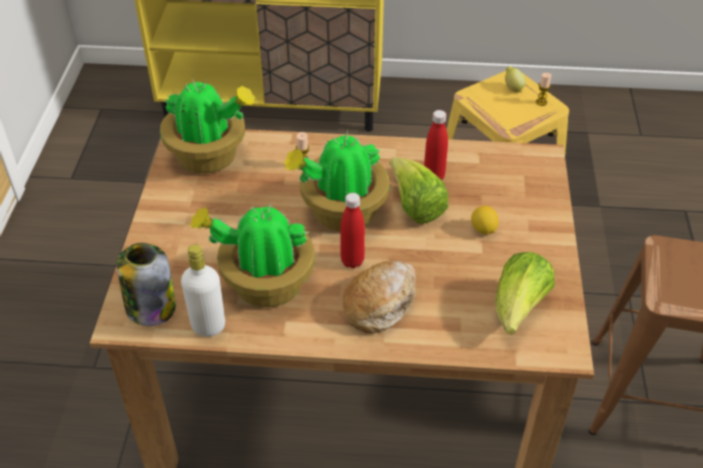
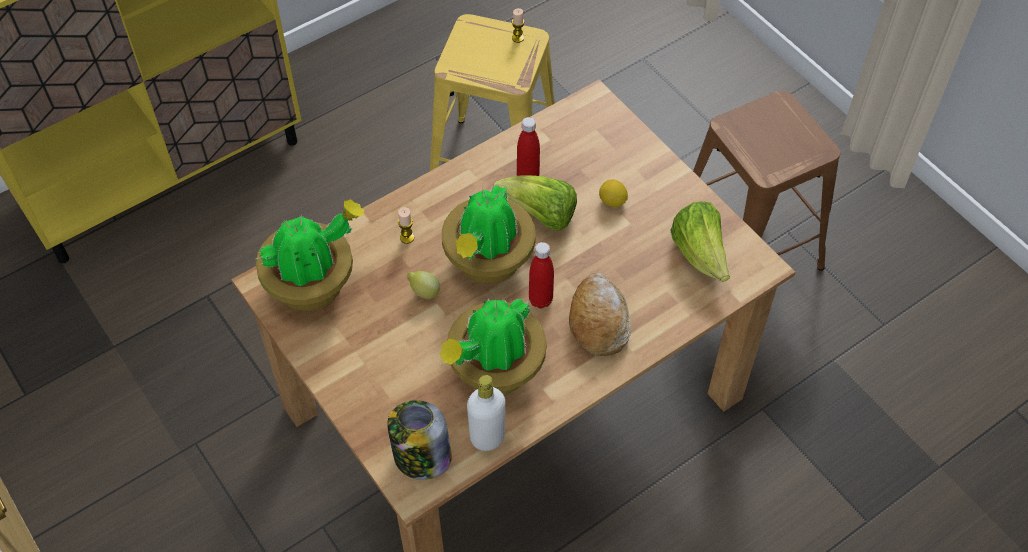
camera: 40 degrees left, 10 degrees up
(512, 88) = (480, 37): lemon -> lemon (424, 292)

